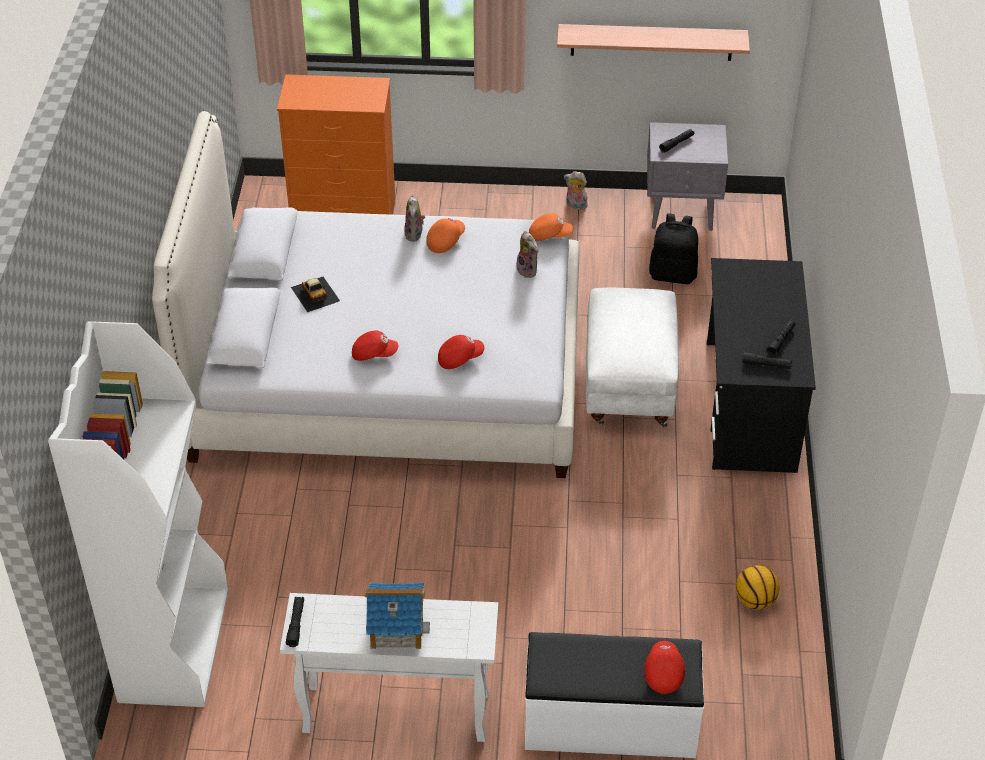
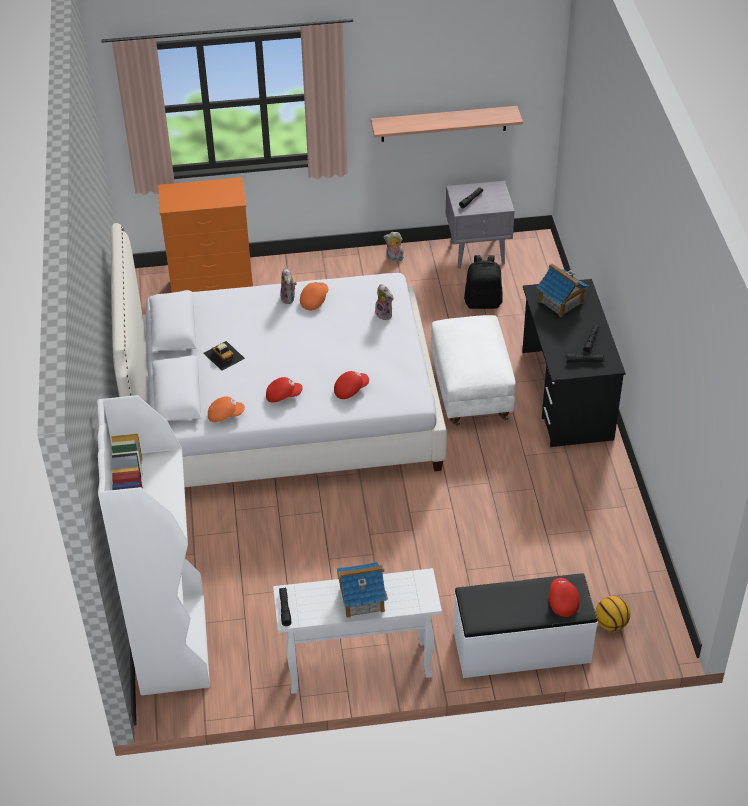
camera: 10 degrees left, 0 degrees up
(549, 235) = (393, 285): orange cap -> orange cap (225, 415)
(754, 285) = (561, 302): none -> toy house
(755, 600) = (606, 540): basketball -> basketball (611, 624)

